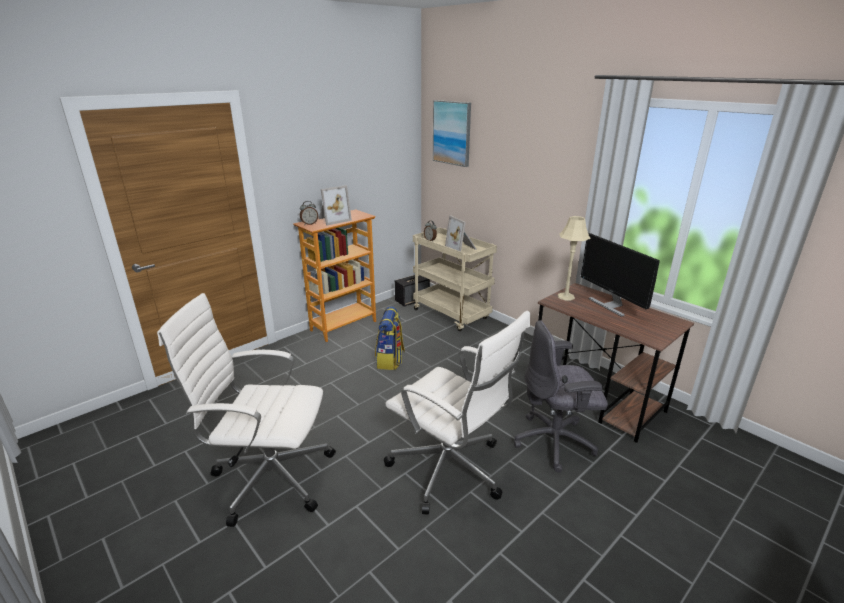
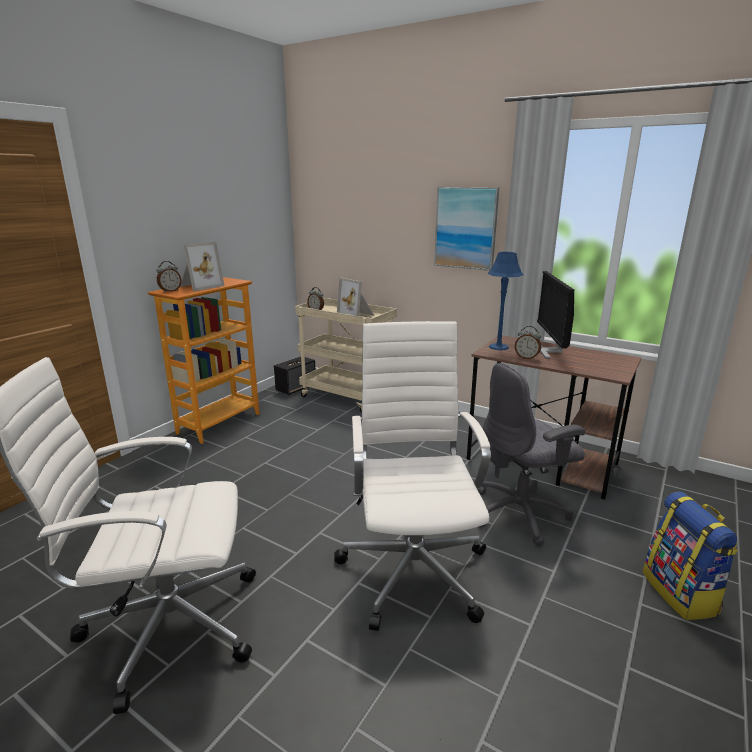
camera: 15 degrees left, 5 degrees down
(390, 360) = (292, 454): backpack -> backpack (681, 593)
(450, 470) = (414, 568): white office chair -> white office chair turned 120 degrees counterclockwise
(452, 133) = (331, 185): picture -> picture (466, 228)
(566, 297) = (498, 347): beige table lamp -> blue table lamp
(584, 311) = (526, 358): none -> alarm clock
(610, 305) = (549, 350): monitor -> monitor turned 45 degrees clockwise

